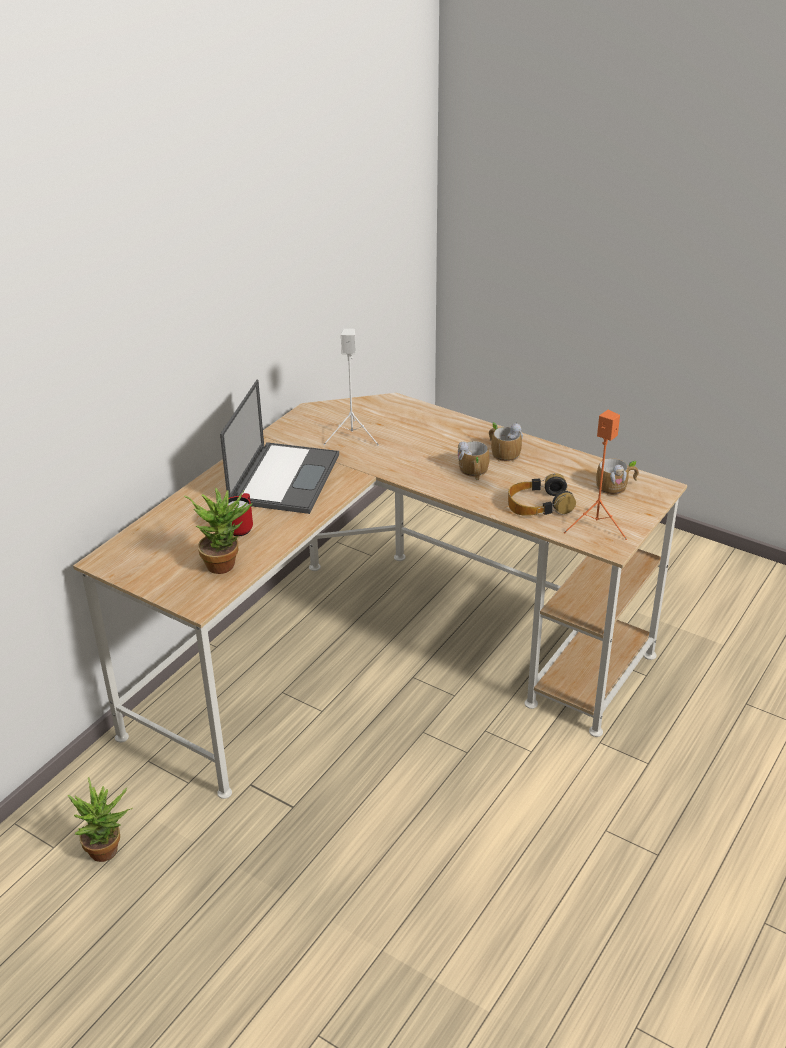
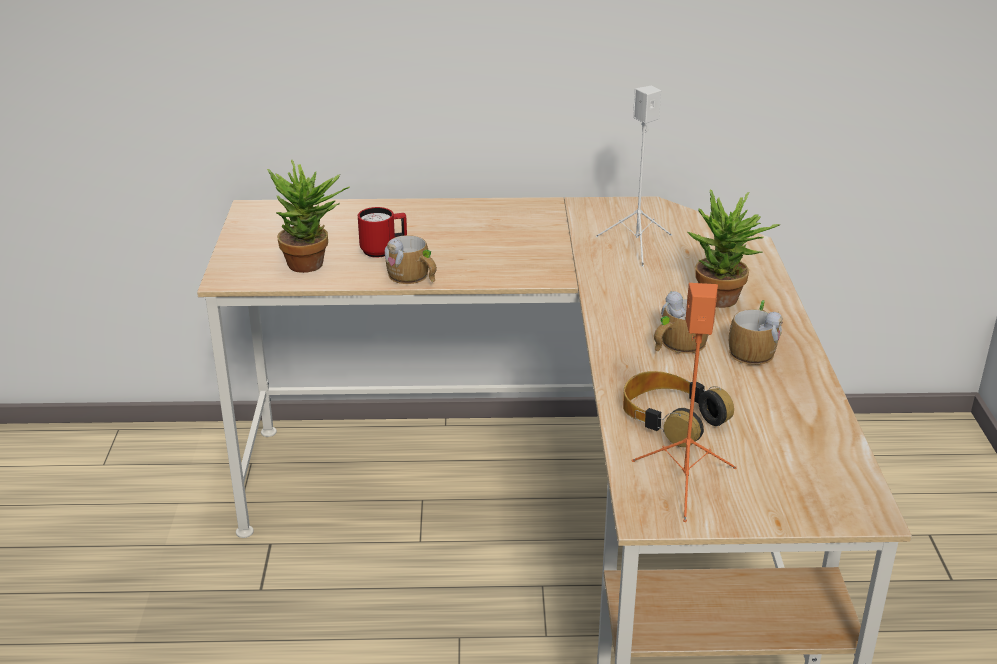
camera: 55 degrees right, 5 degrees down
(109, 851) = (118, 499): potted plant -> potted plant (723, 302)
(284, 477) = (503, 239): laptop -> none
(616, 486) = (806, 468): mug -> mug (413, 278)

